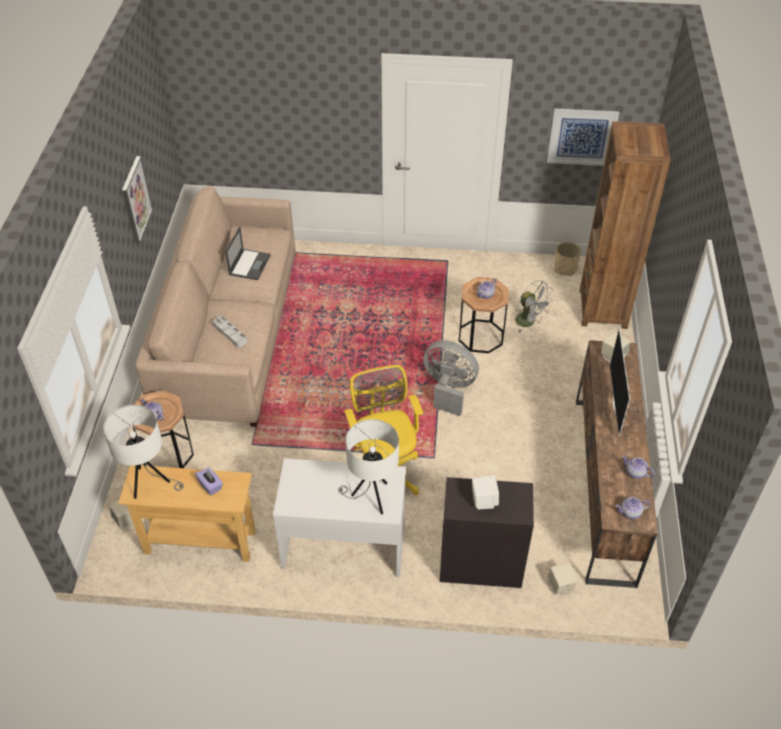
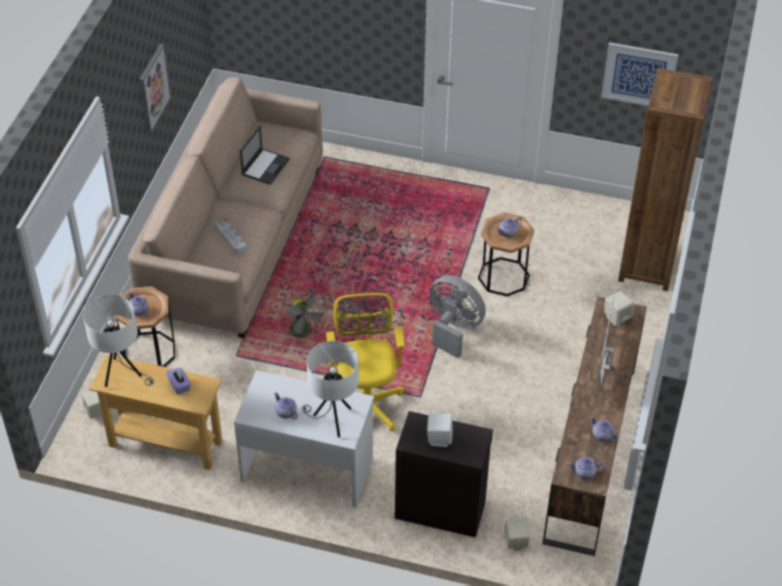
camera: 10 degrees right, 0 degrees up
(323, 497) = (285, 412): none -> teapot
(529, 322) = (560, 269): grey fan -> grey fan (304, 333)
(565, 269) = (618, 215): beige planter -> none

